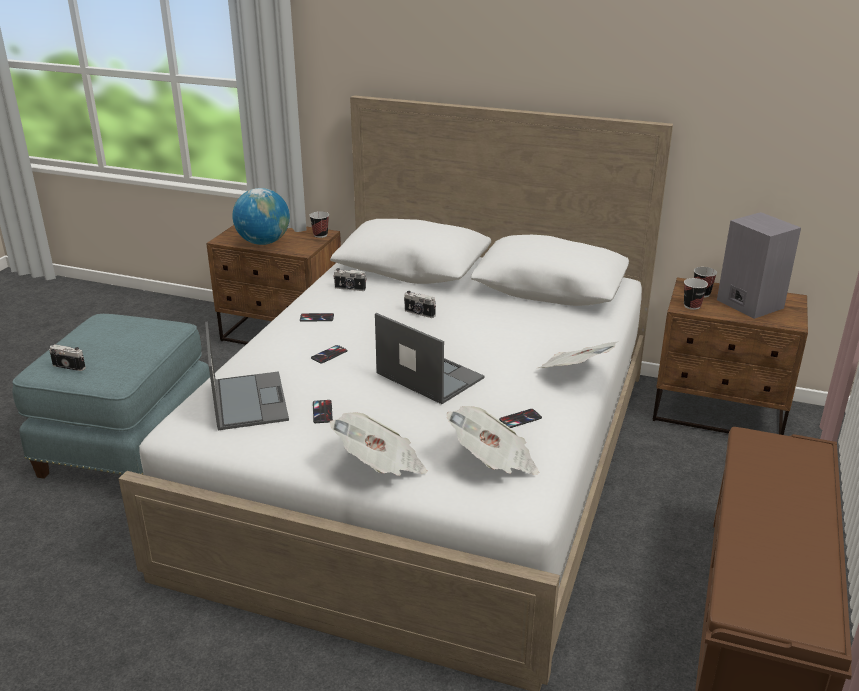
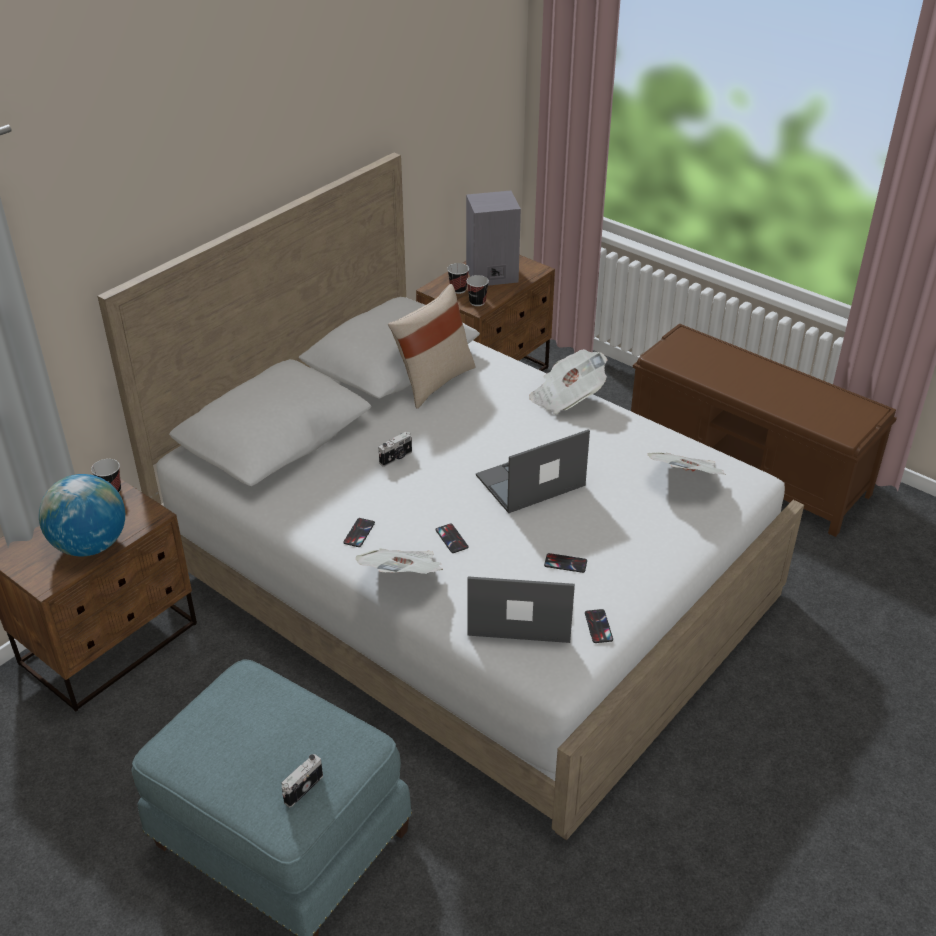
camera: 70 degrees left, 10 degrees up
(350, 288) = (300, 494): camera -> none
(381, 466) = (670, 543): newspaper -> newspaper (403, 577)
(520, 419) = (628, 448): phone -> phone (598, 626)
(539, 308) = (433, 381): none -> beige pillow

